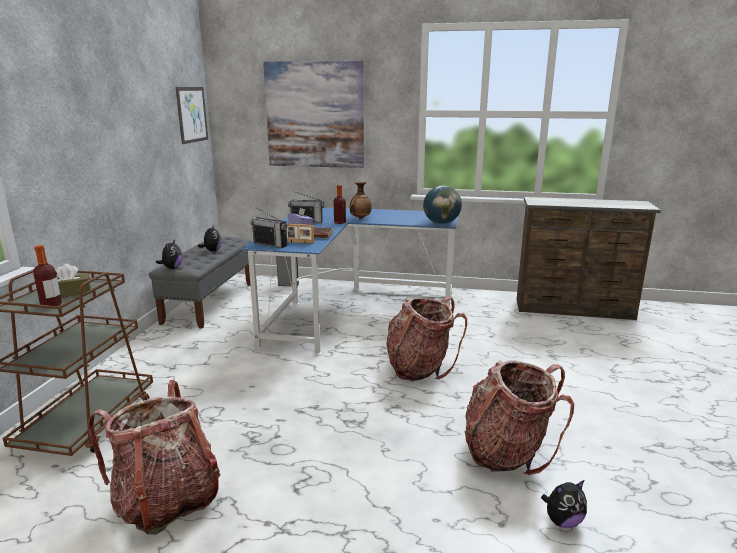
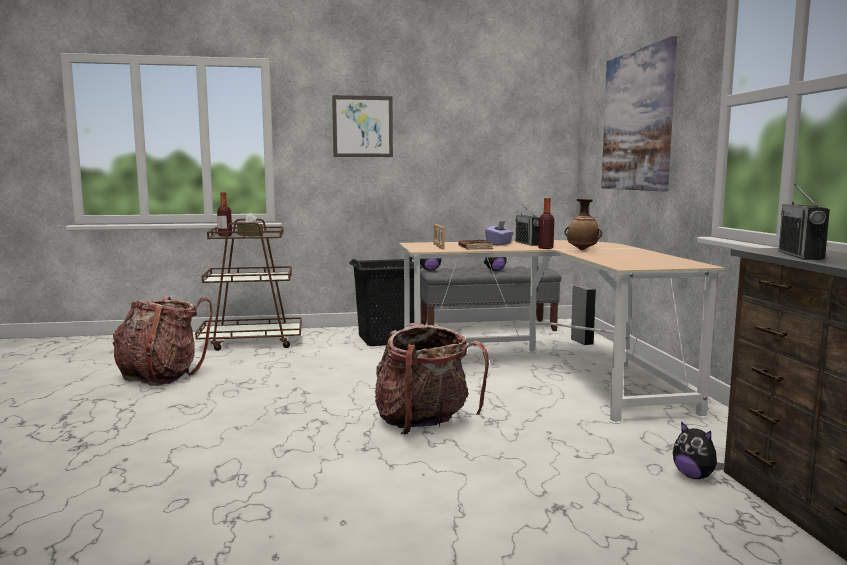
camera: 70 degrees right, 10 degrees down
(190, 347) = (386, 340): none -> black laundry basket
(192, 114) = (540, 129): picture -> picture (362, 126)
(270, 244) = (420, 244): radio -> radio (800, 255)
(350, 310) = (549, 374): blue desk -> beige desk
(441, 223) = (625, 265): globe -> none
(507, 452) = (245, 485): backpack -> none
(562, 521) = (111, 522): plush toy -> plush toy (694, 476)

